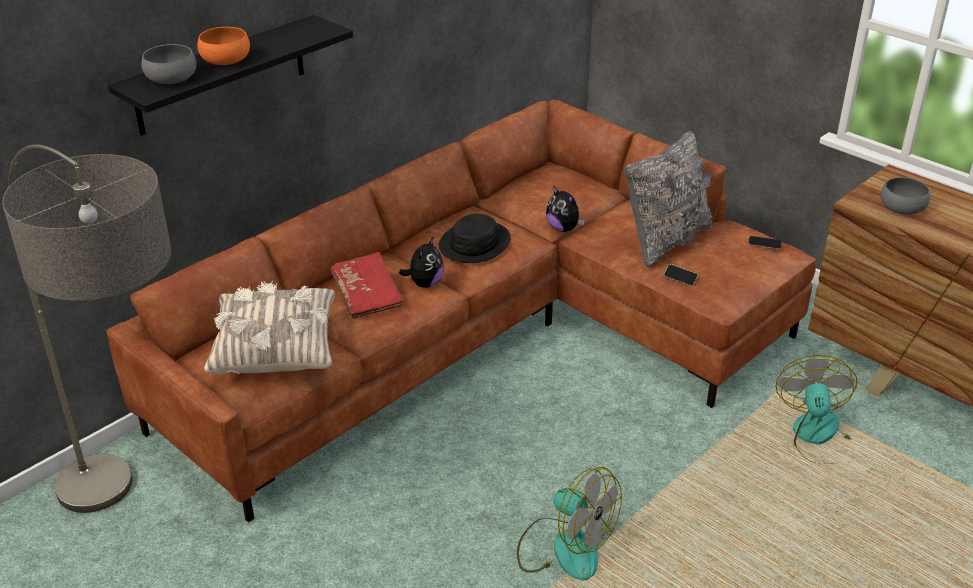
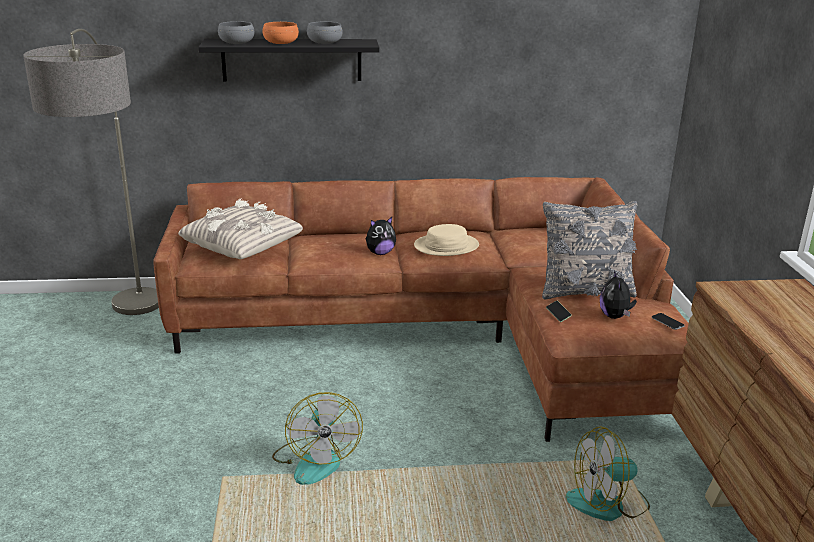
camera: 40 degrees right, 10 degrees down
(367, 296) = (335, 245): red book -> none
(475, 243) = (446, 246): black hat -> beige hat
(563, 228) = (524, 261): plush toy -> plush toy (615, 316)
(818, 437) = (608, 503): fan -> fan turned 150 degrees counterclockwise
(902, 207) = (759, 305): grey bowl -> grey bowl (325, 42)

